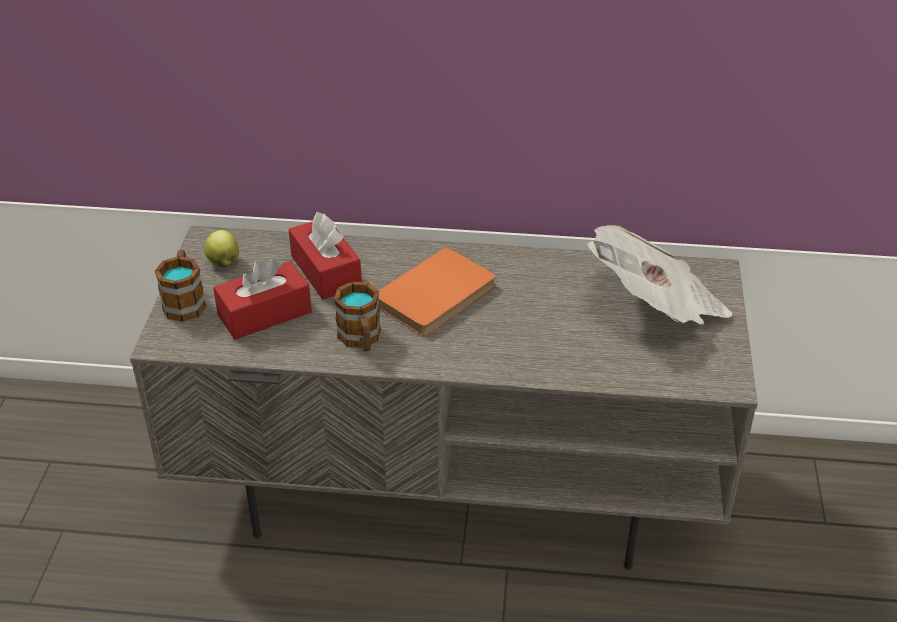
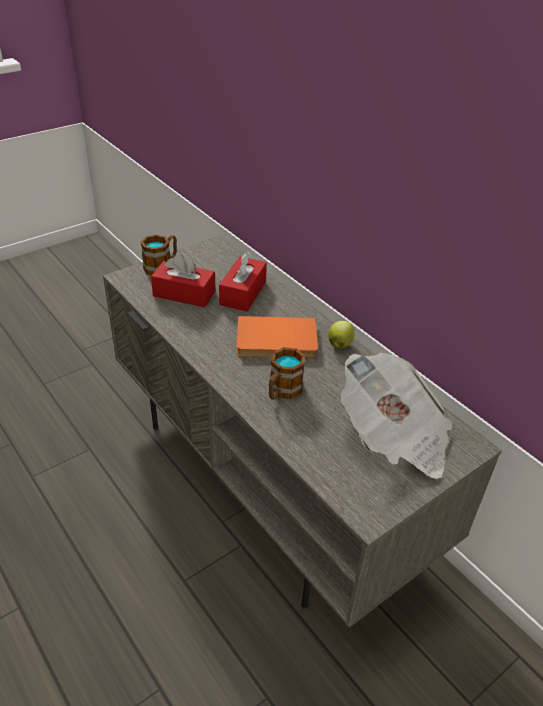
camera: 45 degrees right, 0 degrees up
(223, 262) = (205, 260): apple -> apple (339, 344)
(361, 340) = (205, 336): mug -> mug (282, 391)

